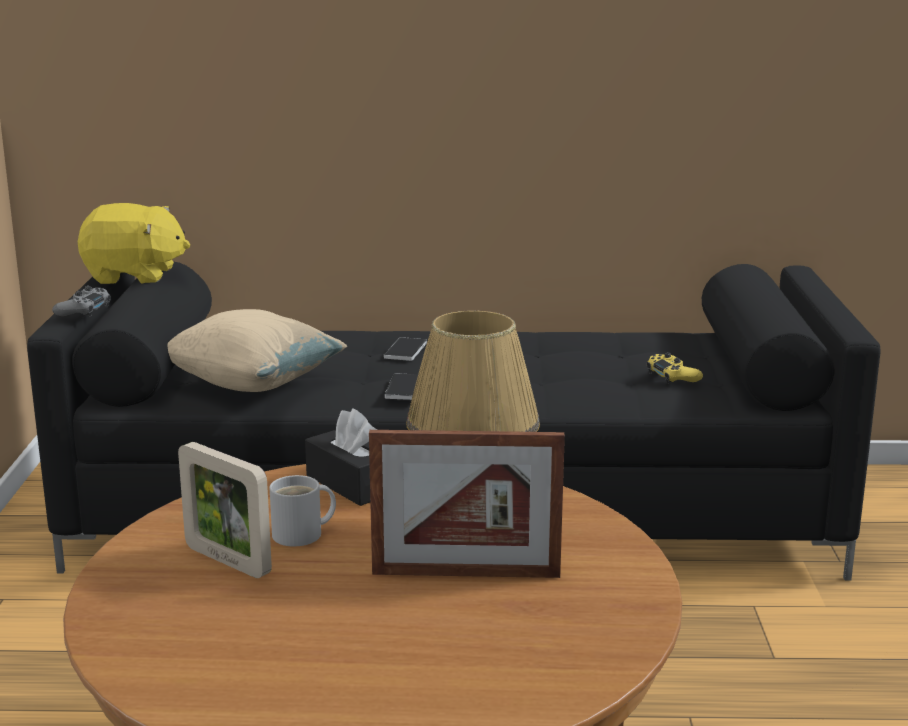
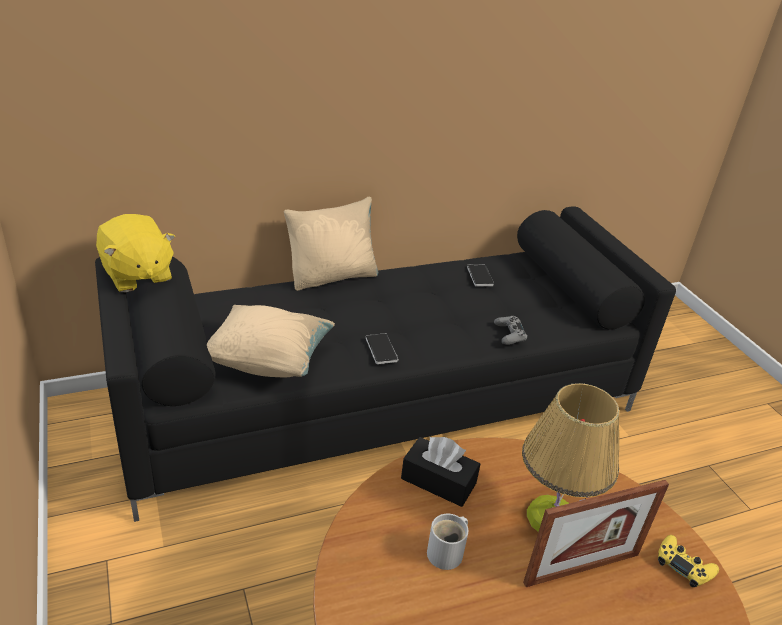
camera: 25 degrees left, 15 degrees up
(83, 310) = (133, 333): grey game controller -> grey game controller (509, 334)
(134, 276) = (137, 275): yellow plush toy -> yellow plush toy turned 75 degrees clockwise
(227, 561) = (420, 601): picture frame -> none
(405, 351) = (352, 305): phone -> phone (479, 276)
(406, 328) = (333, 276): none -> beige pillow
(673, 376) = (536, 307): yellow game controller -> yellow game controller (683, 566)

